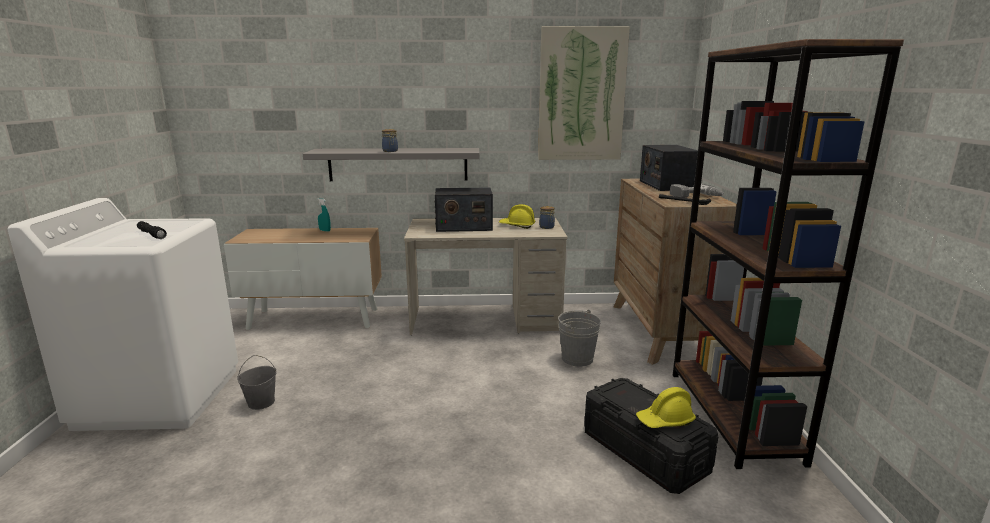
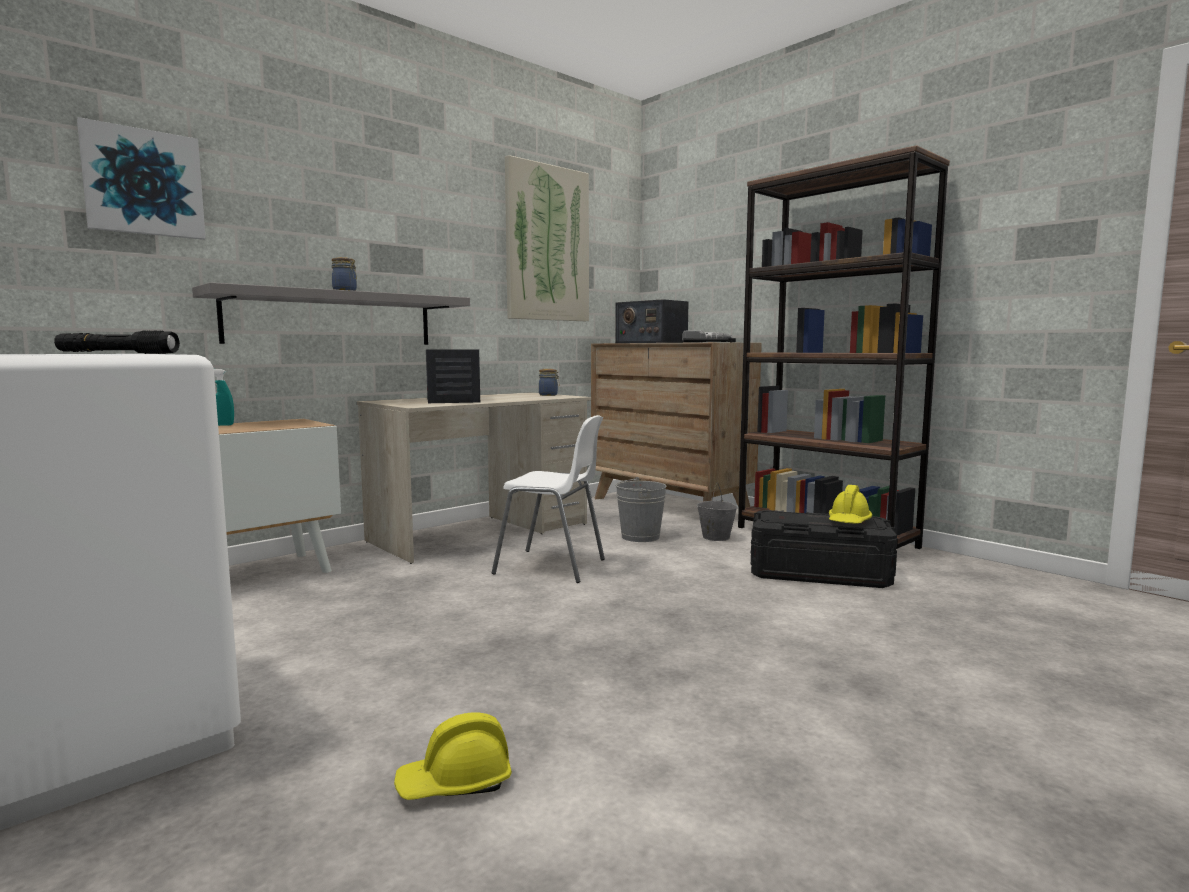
camera: 40 degrees left, 10 degrees down
(261, 402) = (317, 678): grey bucket -> grey bucket (715, 537)
(288, 90) = (143, 183): none -> picture
(463, 226) = (452, 400): radio -> radio turned 60 degrees counterclockwise
(475, 367) = (553, 567): none -> white chair
(517, 225) = (513, 396): yellow hard hat -> yellow hard hat (455, 783)

